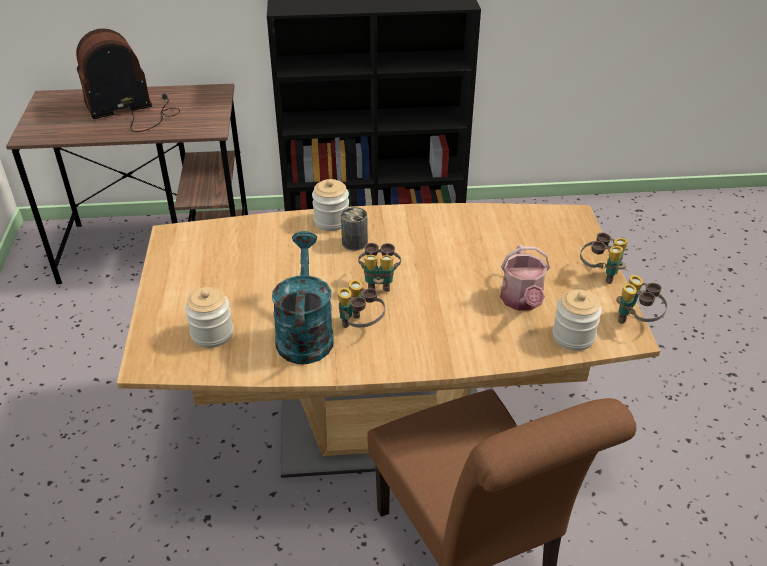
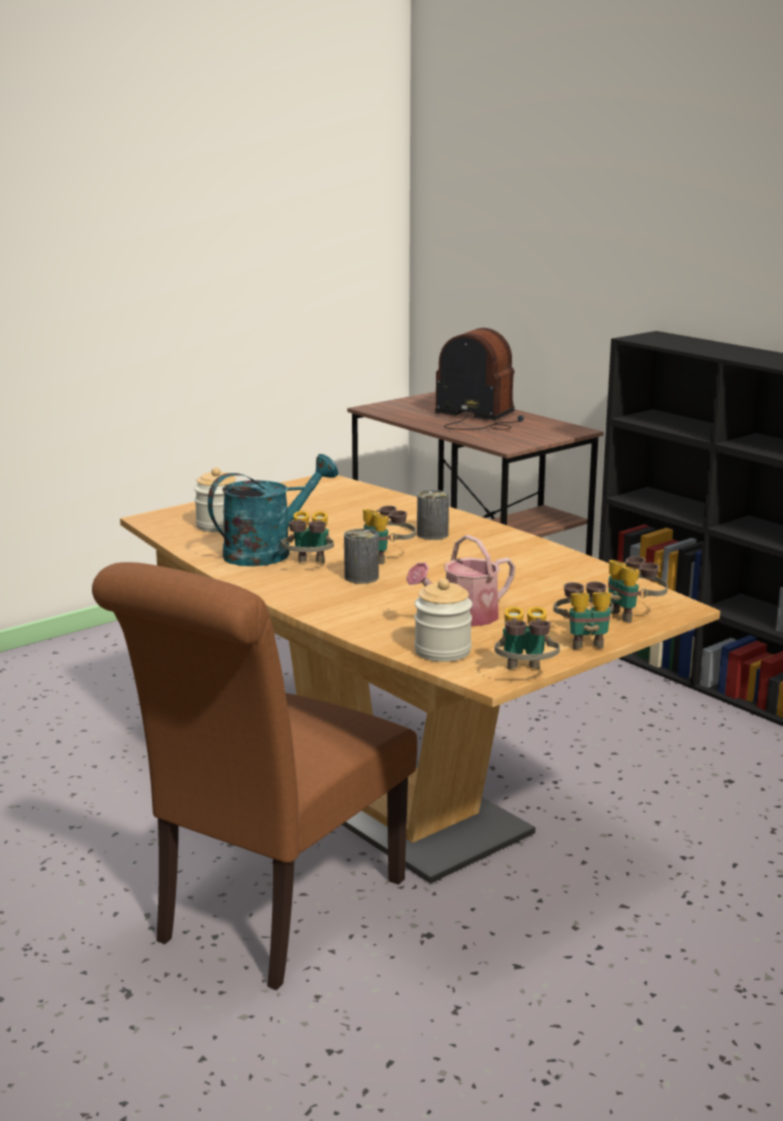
camera: 55 degrees right, 20 degrees down
(331, 221) = (450, 519): jar -> none
(406, 311) = (361, 577): none -> can
(572, 236) = (633, 615): none -> binoculars

